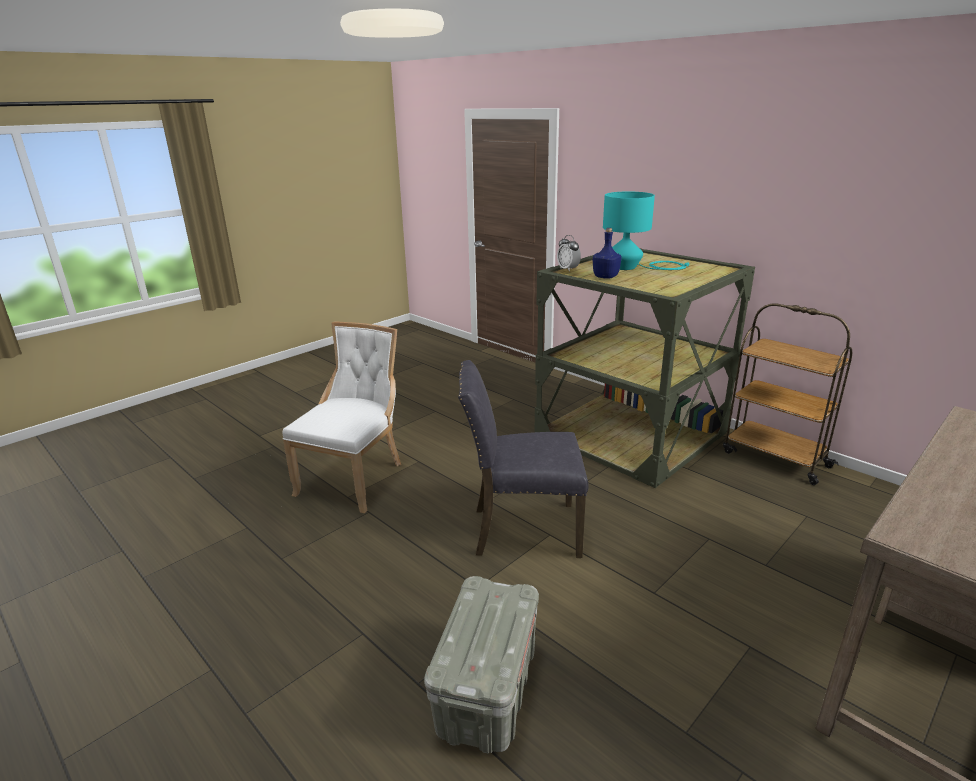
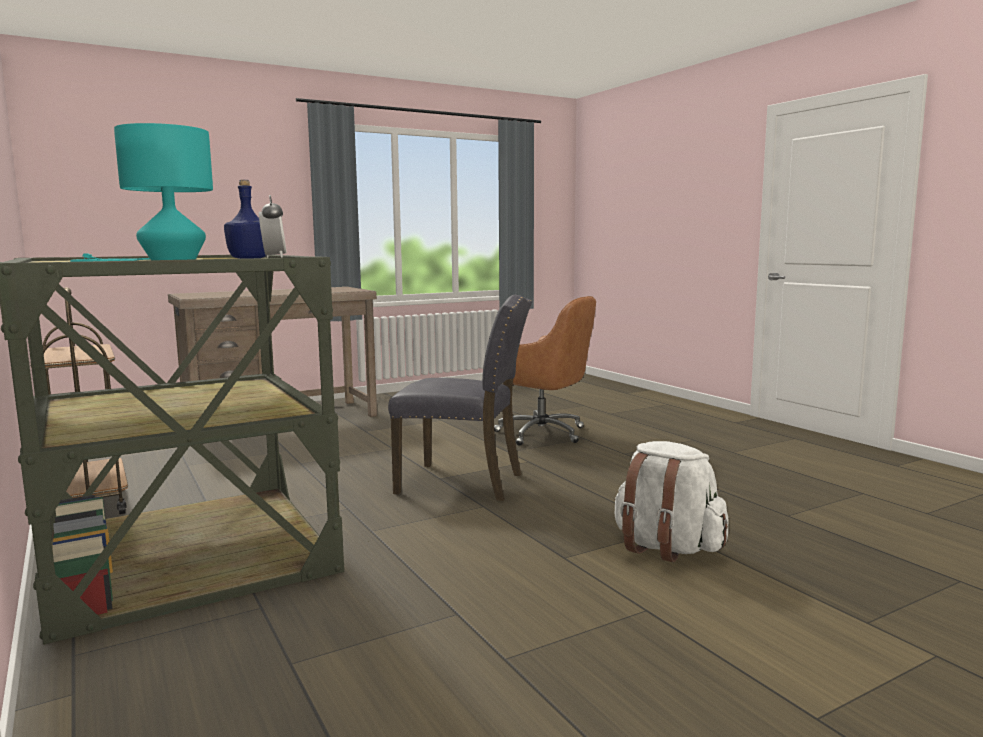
camera: 165 degrees left, 15 degrees down
(355, 478) = (666, 548): white chair -> white backpack
(486, 690) = (541, 434): grey storage box -> brown office chair

